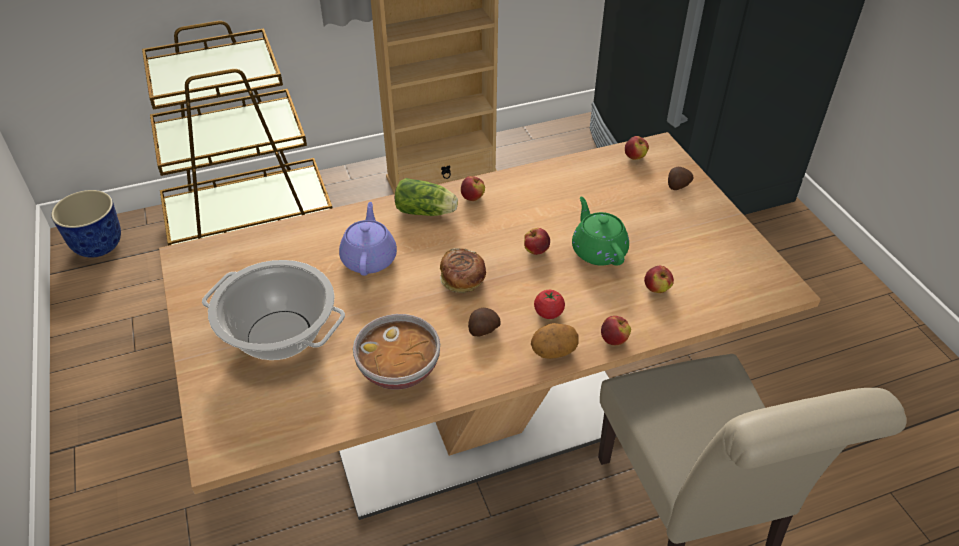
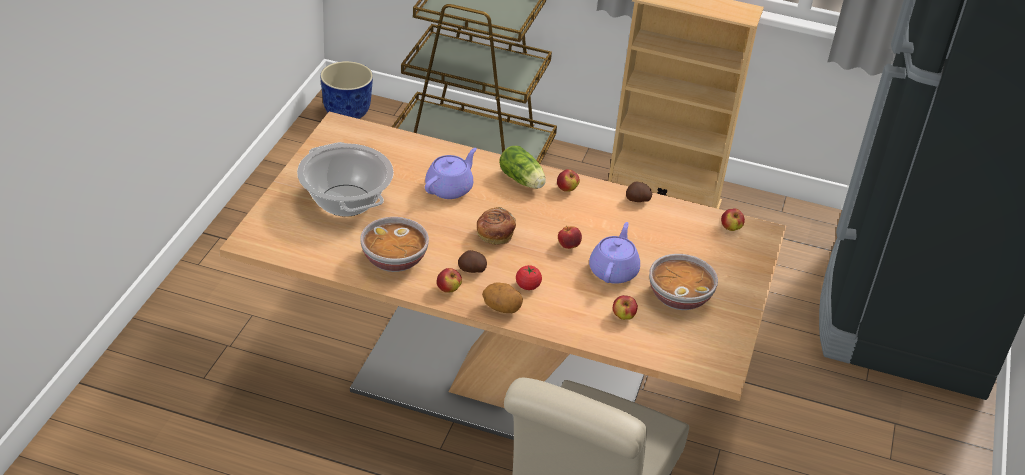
camera: 35 degrees right, 5 degrees down
(598, 250) = (613, 270): green teapot -> purple teapot
(614, 340) = (551, 326): apple -> apple (448, 289)
(673, 242) = (679, 297): none -> bowl
(677, 186) = (736, 265): potato -> potato (637, 200)

